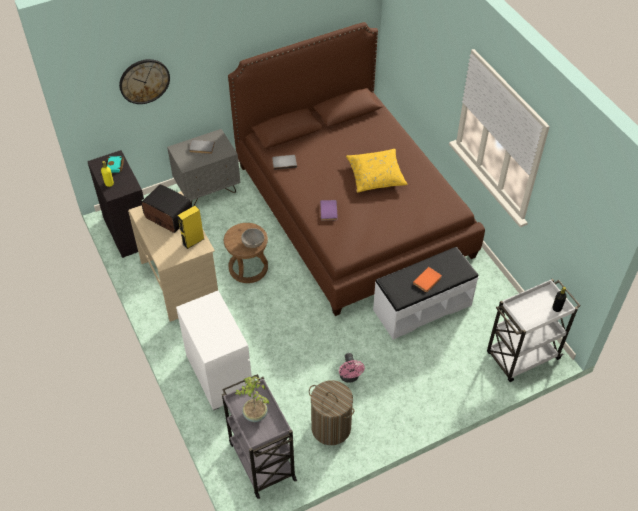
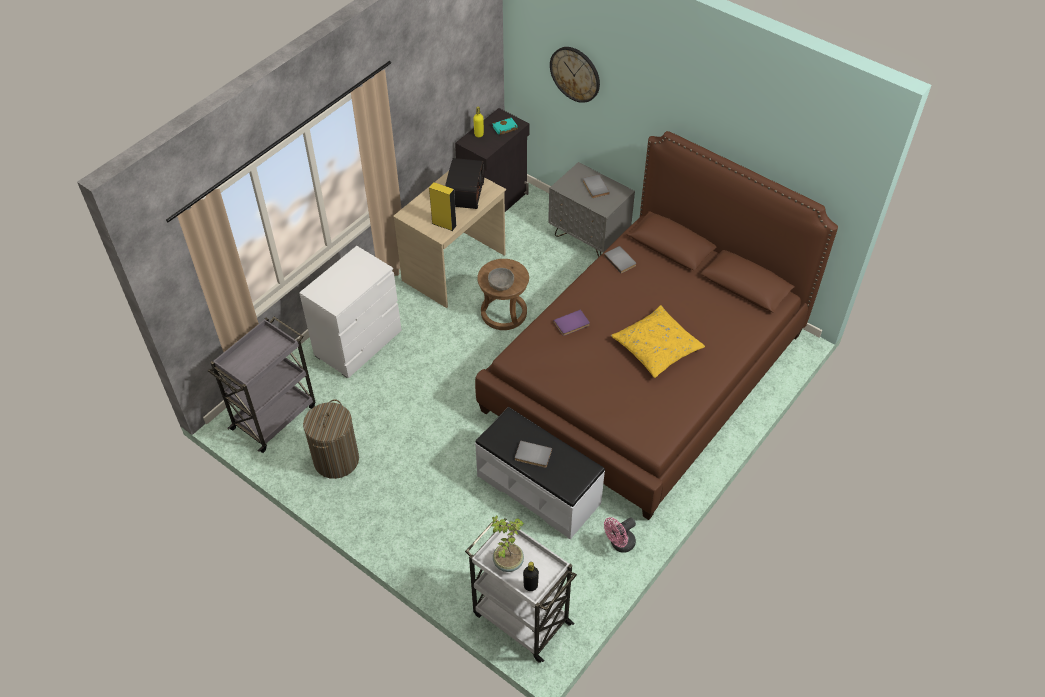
camera: 65 degrees right, 0 degrees up
(255, 415) = (256, 353): potted plant -> potted plant (507, 562)
(350, 377) = (406, 454): pink fan -> pink fan (619, 544)
(428, 281) = (533, 456): orange book -> grey book

